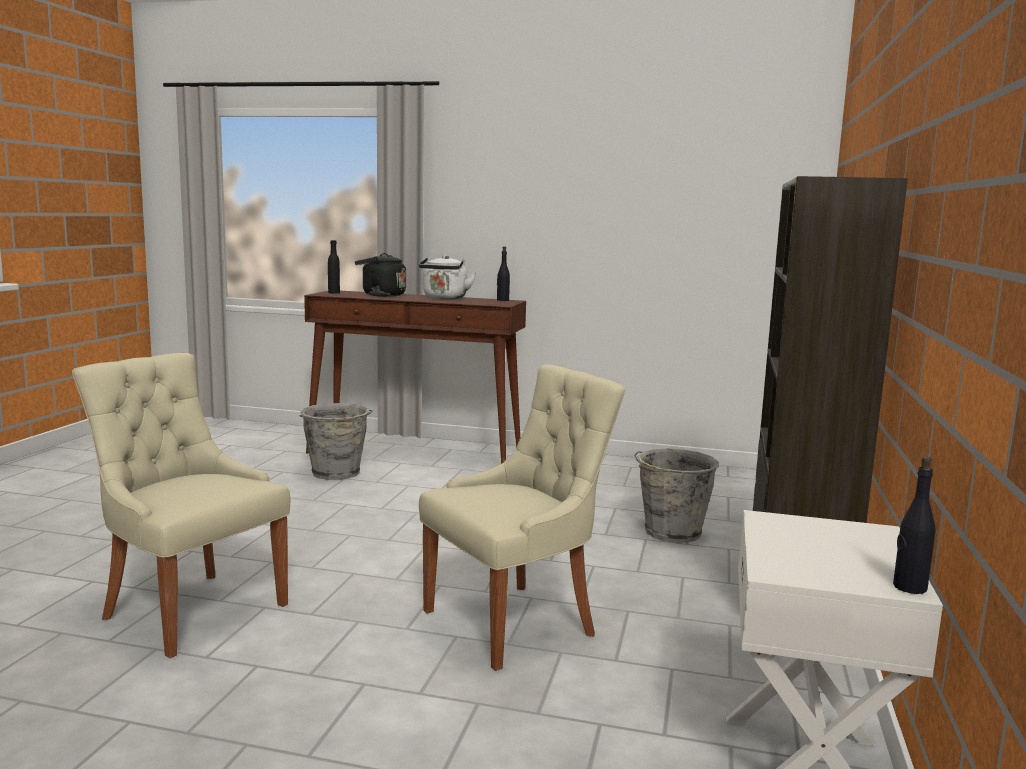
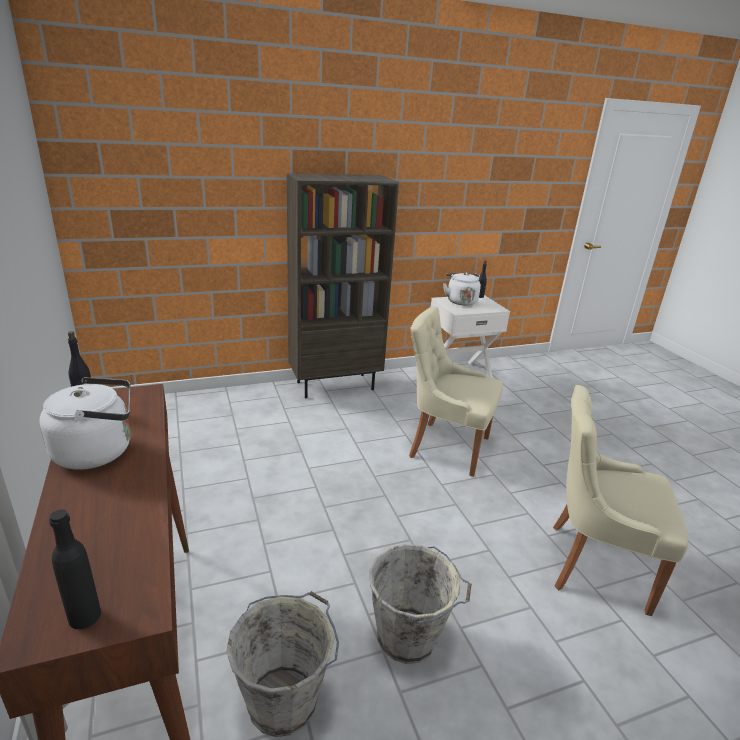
camera: 125 degrees left, 15 degrees up
(190, 609) = (592, 564): beige chair -> beige chair turned 105 degrees clockwise
(381, 295) = (97, 527): black kettle -> none
(671, 533) = (276, 429): grey bucket -> grey bucket (409, 637)
(857, 546) = (460, 301): none -> white kettle

